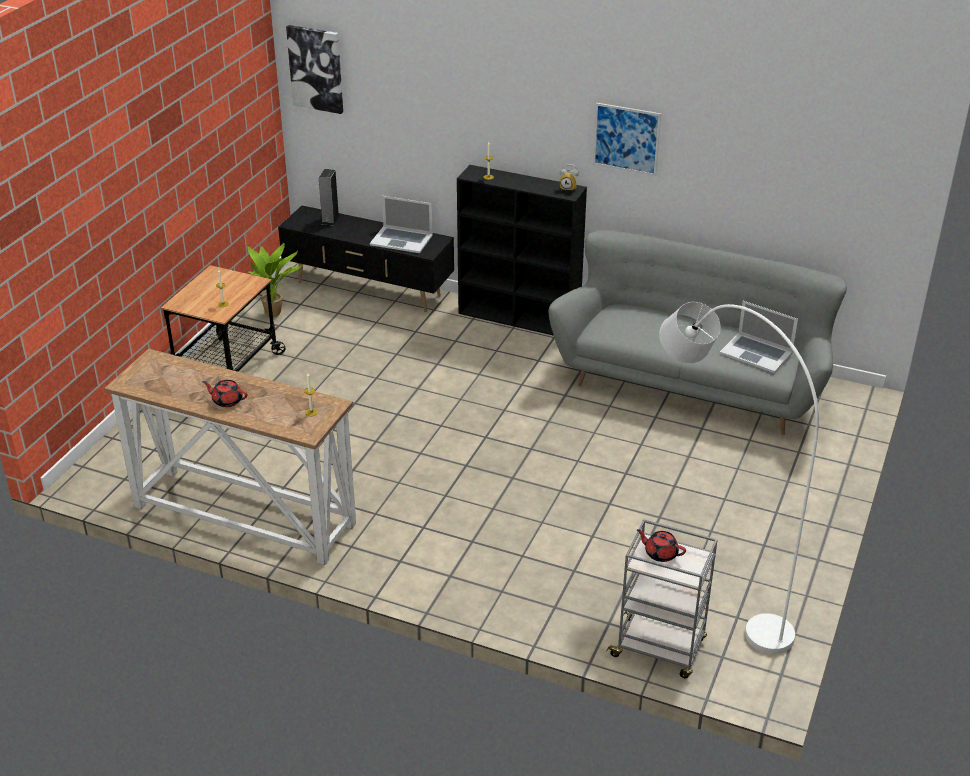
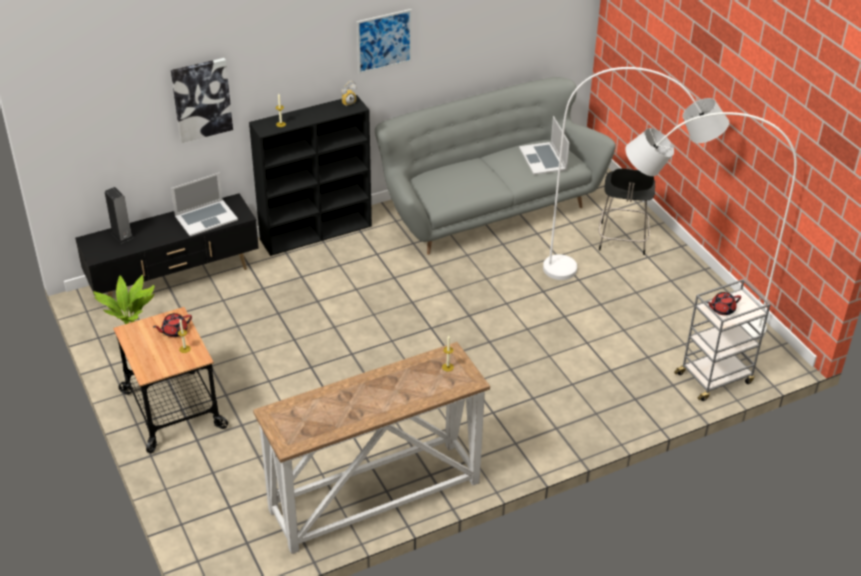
camera: 50 degrees left, 5 degrees up
(227, 401) = (381, 401): red teapot -> red teapot (174, 331)
(316, 68) = (76, 99): picture -> picture (201, 99)
(723, 511) = (624, 275): none -> white floor lamp
(756, 353) = (543, 158): laptop -> laptop turned 90 degrees clockwise
(775, 483) = (622, 240): none -> black stool

